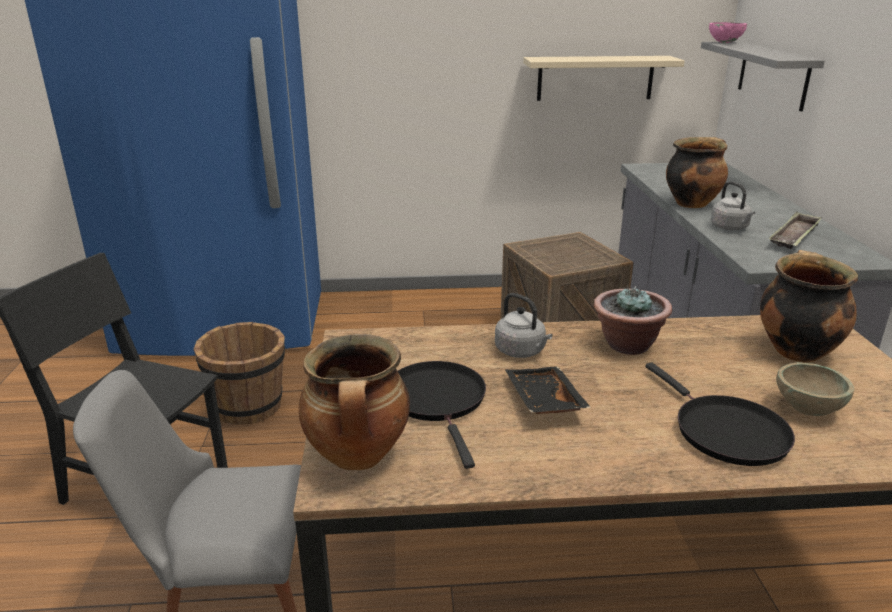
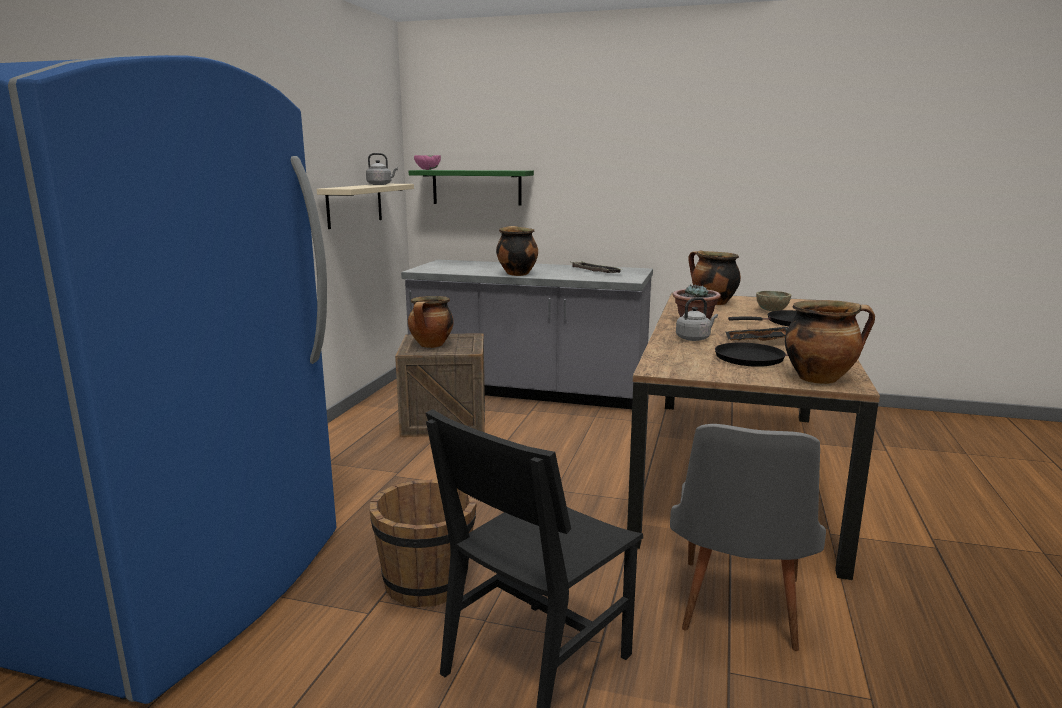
camera: 70 degrees left, 10 degrees down
(558, 250) = (431, 346): none -> cooking pot
(730, 228) = (570, 275): grey kettle -> grey kettle (380, 184)
(773, 74) = (476, 187): grey shelf -> green shelf

